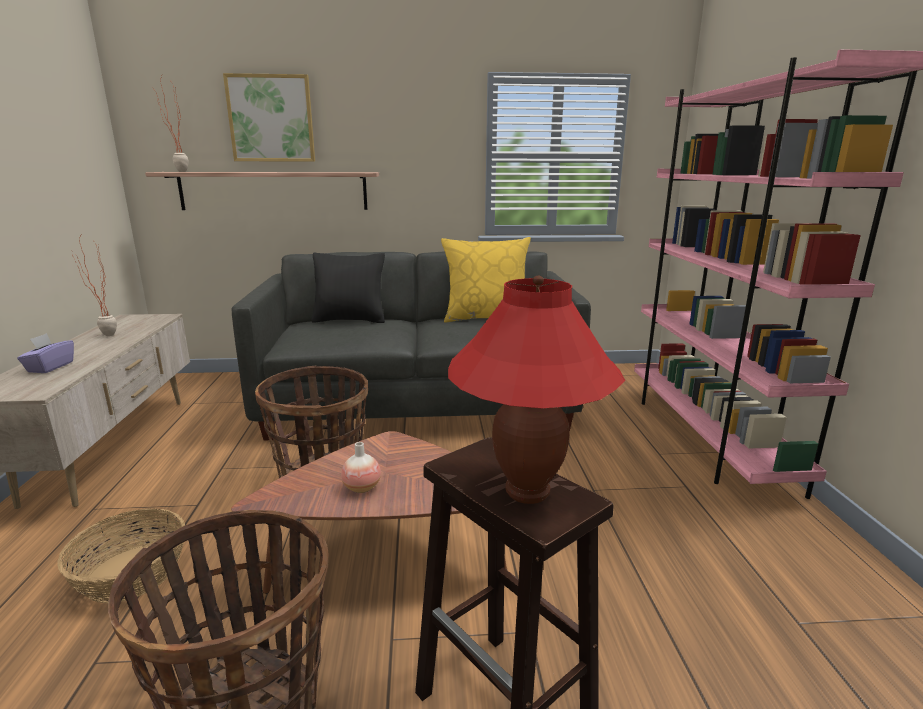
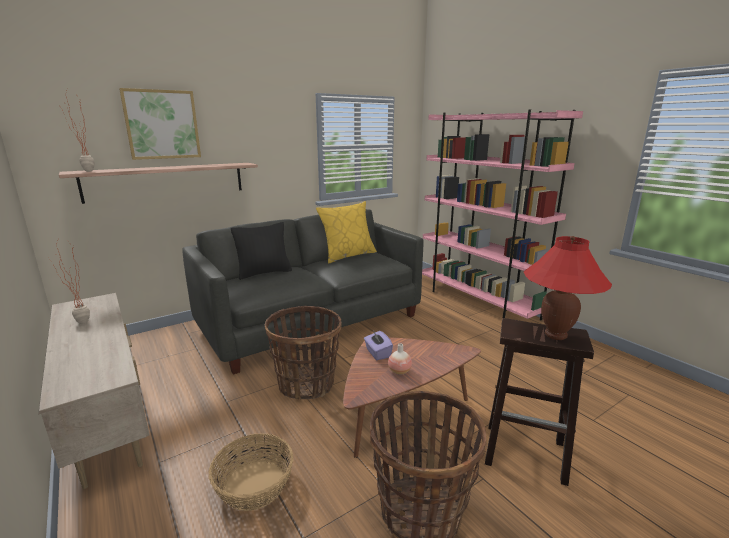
camera: 30 degrees left, 0 degrees up
(50, 367) = (84, 359): purple tissue box -> purple tissue box (377, 353)

